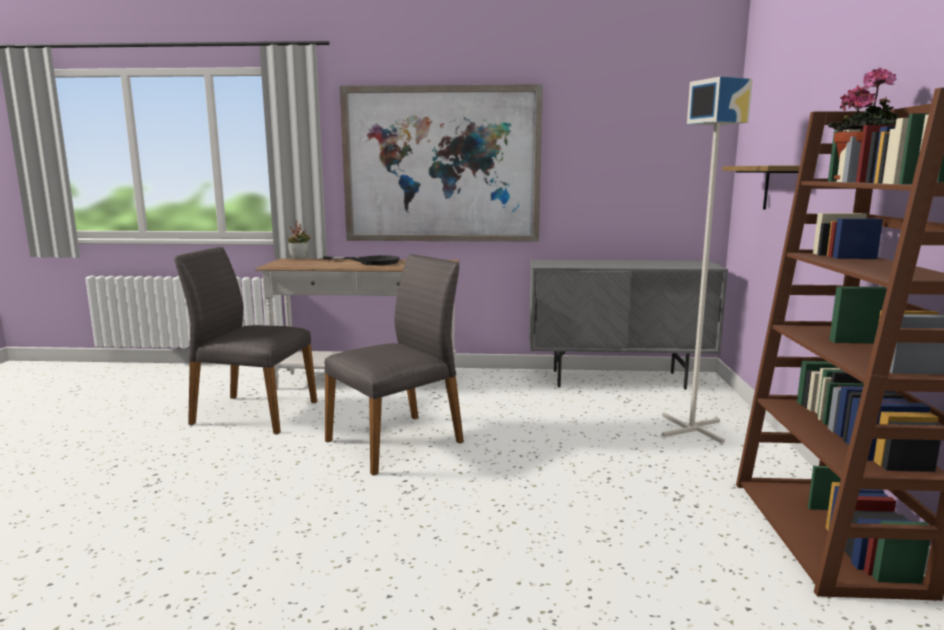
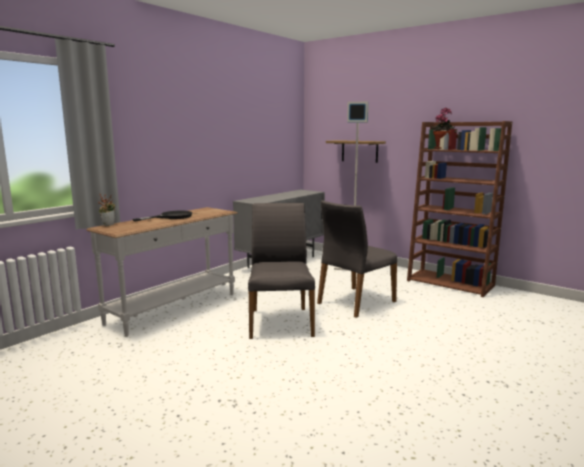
camera: 55 degrees left, 0 degrees up
(253, 413) = (161, 351): grey chair -> grey chair (355, 302)
(442, 165) = (182, 142): picture -> none

